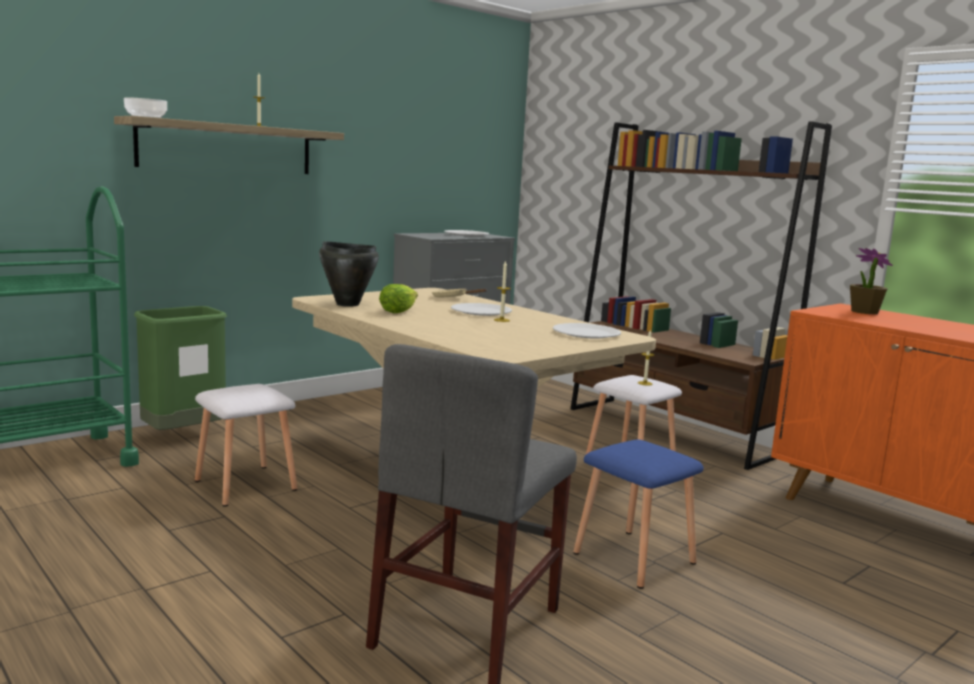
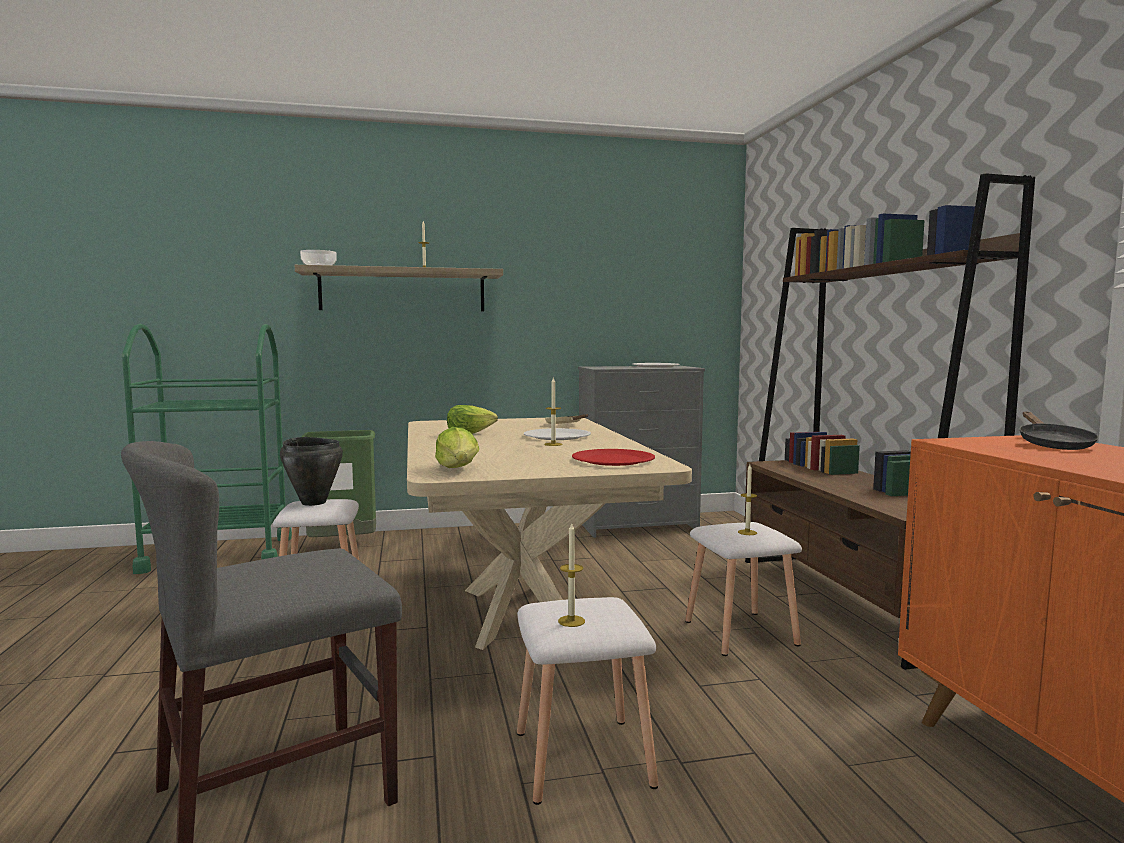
camera: 30 degrees right, 5 degrees down
(347, 304) = (441, 427): black cooking pot -> black cooking pot (313, 502)
(501, 349) = (459, 469): none -> lettuce
(586, 333) = (613, 460): white plate -> red plate
(633, 559) = (581, 759): blue stool -> white stool
(648, 457) = (571, 621): none -> candle
(864, 312) = (1052, 444): potted plant -> black frying pan

